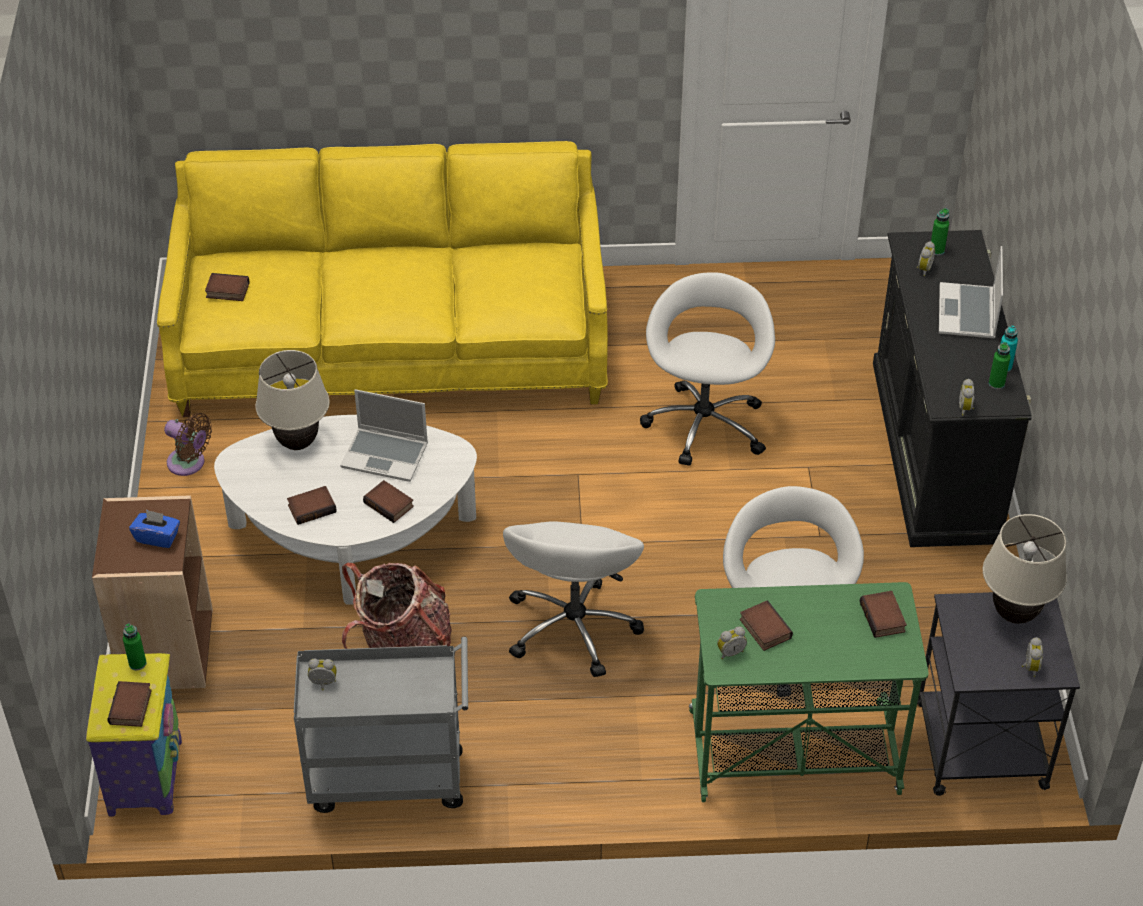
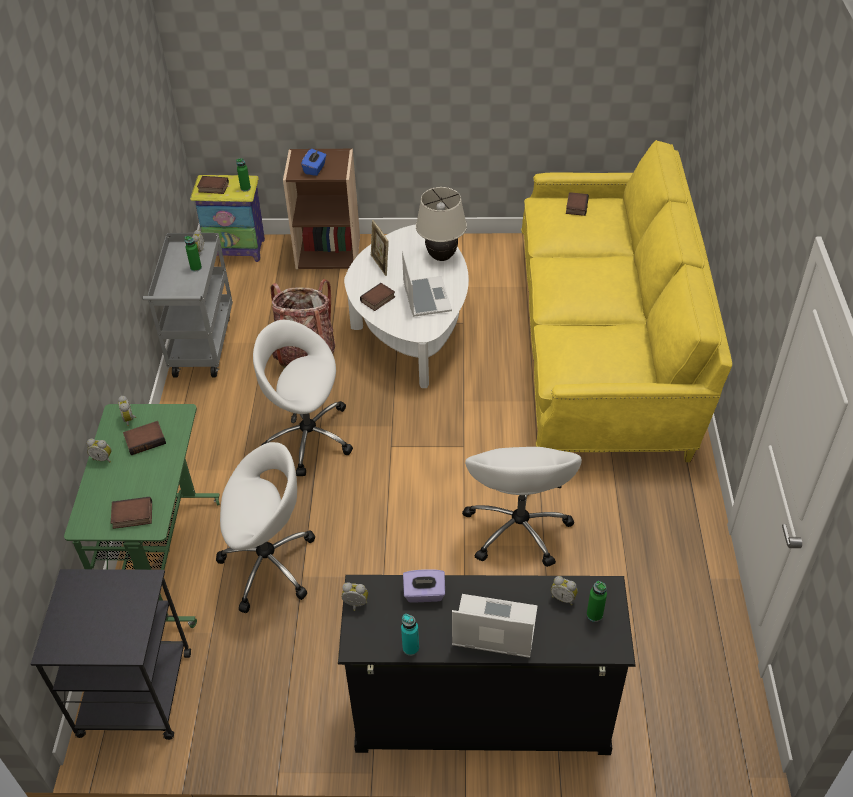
camera: 95 degrees right, 0 degrees up
(189, 463) = (483, 252): brown fan -> none
(312, 507) = (380, 265): book -> picture frame
(386, 455) = (425, 297): laptop -> laptop turned 150 degrees clockwise
(705, 424) = (518, 532): white office chair -> white office chair turned 75 degrees clockwise
(941, 360) = (424, 594): none -> purple tissue box
(996, 383) = (387, 637): green bottle -> green bottle (196, 268)
(1015, 614) = (124, 626): beige table lamp -> none
(1029, 667) = (64, 627): alarm clock -> alarm clock (103, 458)

